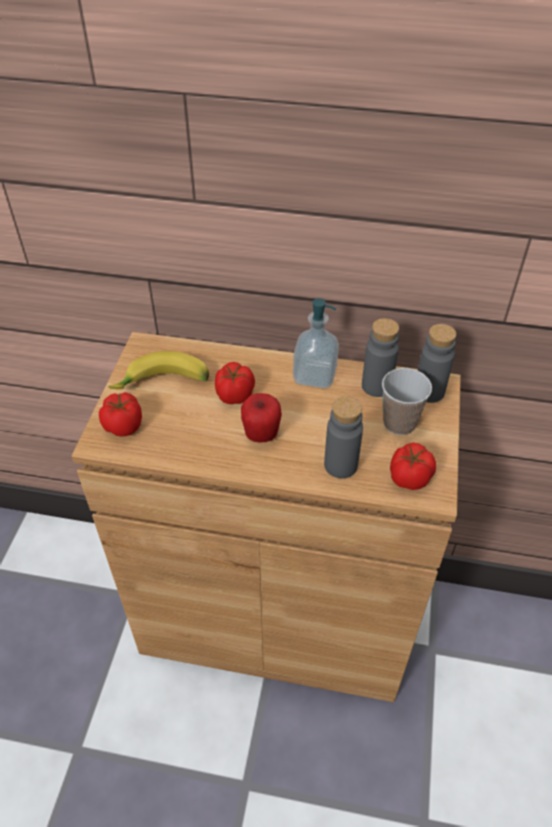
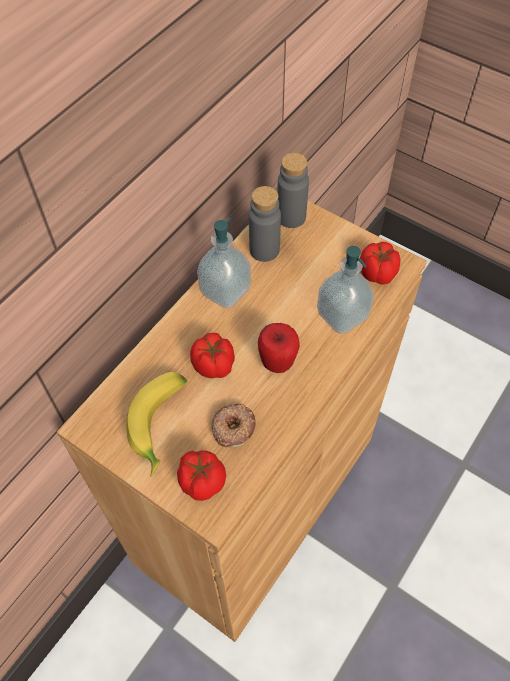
camera: 65 degrees left, 10 degrees up
(181, 427) = (233, 427): none -> donut
(340, 465) = (342, 315): grey bottle -> soap dispenser
(399, 423) = (316, 253): cup -> none

